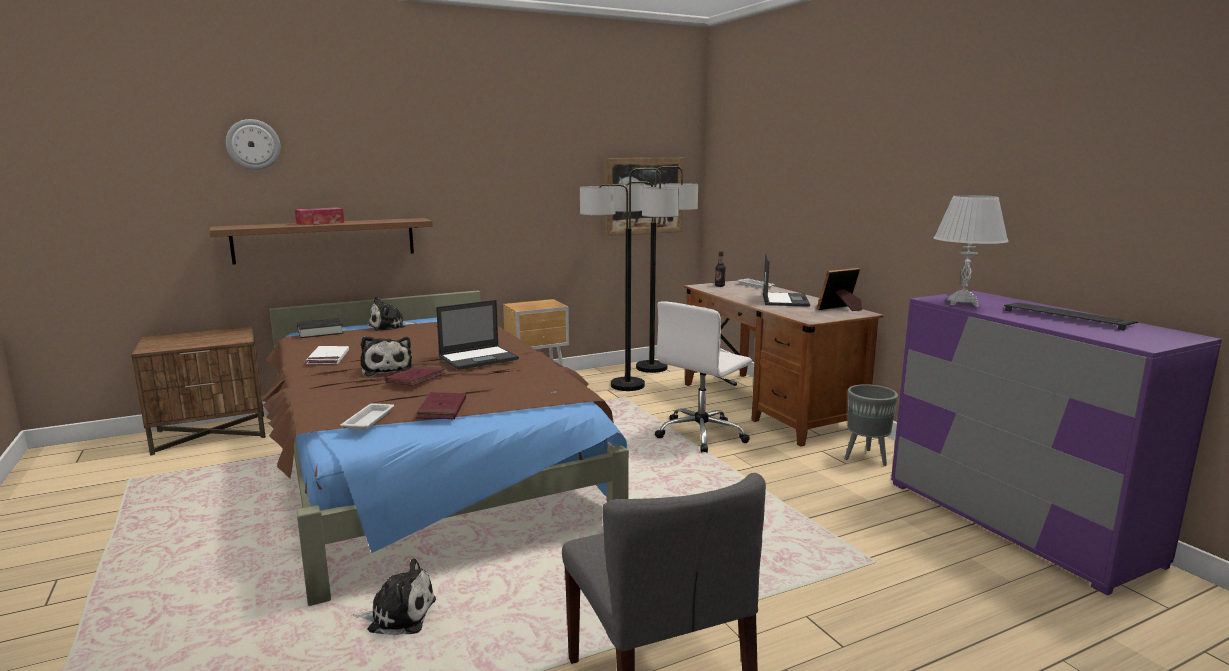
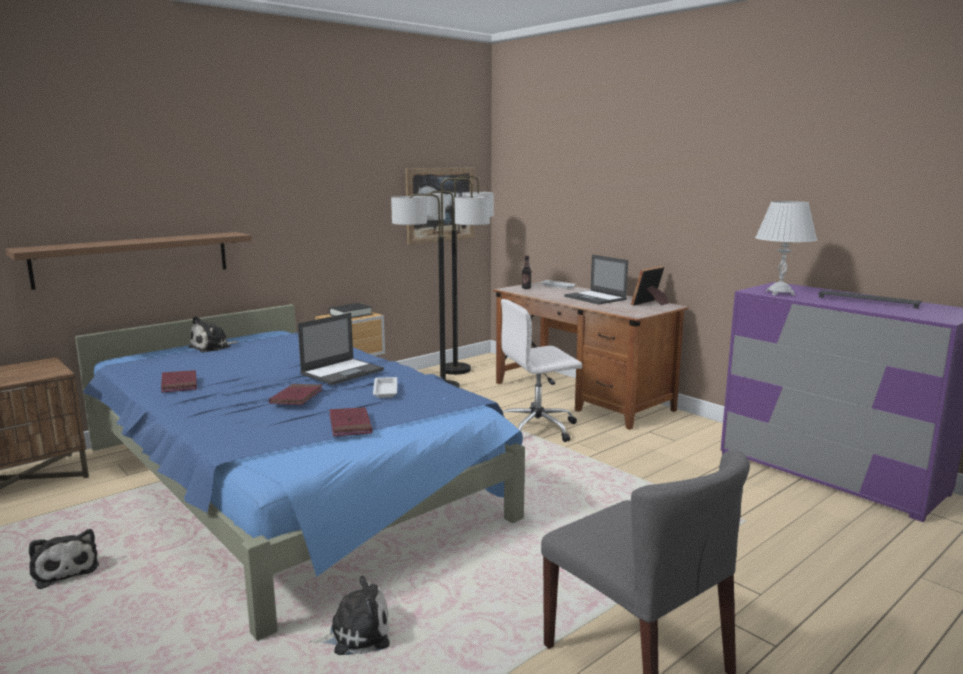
camera: 15 degrees left, 0 degrees up
(253, 144) = (52, 156): wall clock -> none
(320, 223) = (131, 241): tissue box -> none
(320, 332) = (141, 358): black book -> black book (351, 314)
(328, 358) = (179, 384): white book -> red book
(369, 420) = (285, 442): white tray -> white tray (385, 390)
(386, 369) = (253, 390): plush toy -> plush toy (64, 569)
(425, 461) = (287, 482): brown bed -> blue bed
(702, 434) = (539, 428): white office chair -> white office chair turned 45 degrees clockwise
(784, 300) = (595, 298): laptop -> laptop turned 150 degrees clockwise
(865, 458) = (687, 434): grey planter -> none

